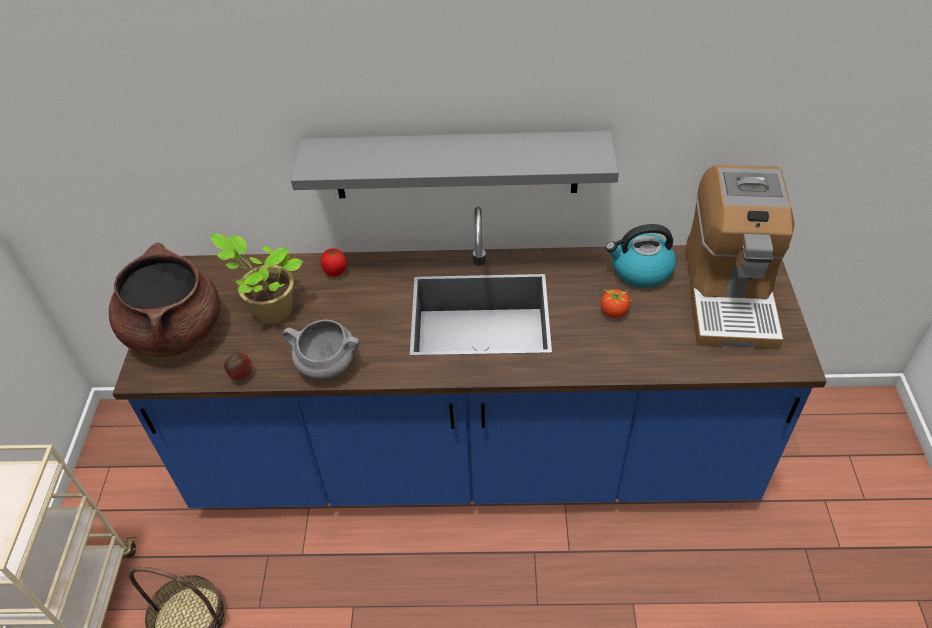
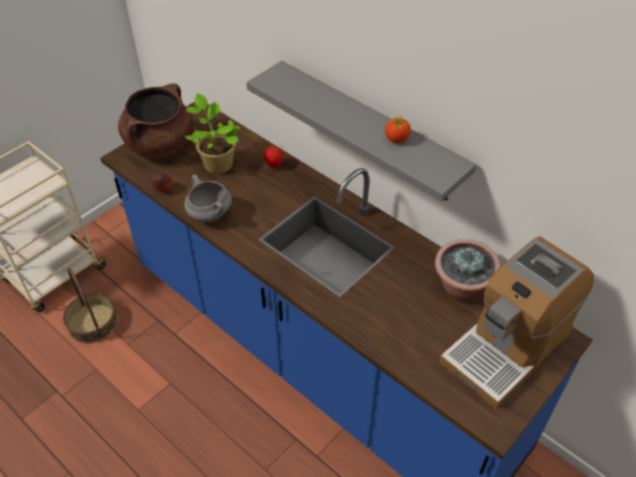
camera: 40 degrees right, 0 degrees up
(614, 312) = (409, 302): tomato -> tomato (397, 139)
(640, 271) = (461, 288): kettle -> potted plant

